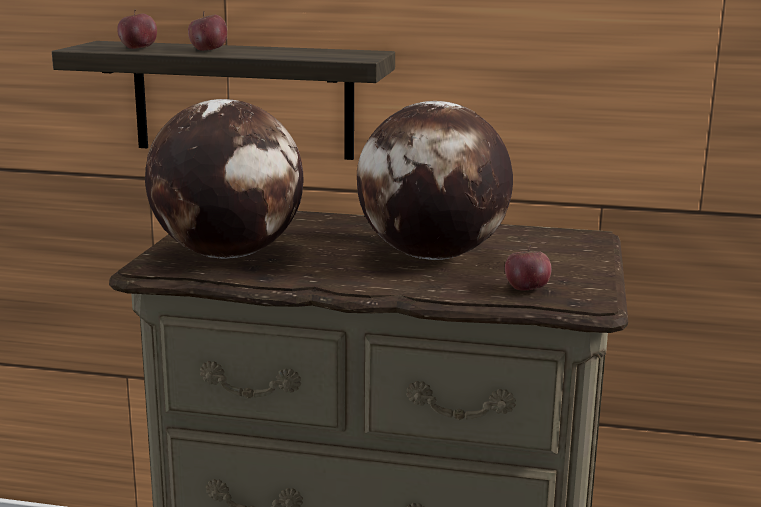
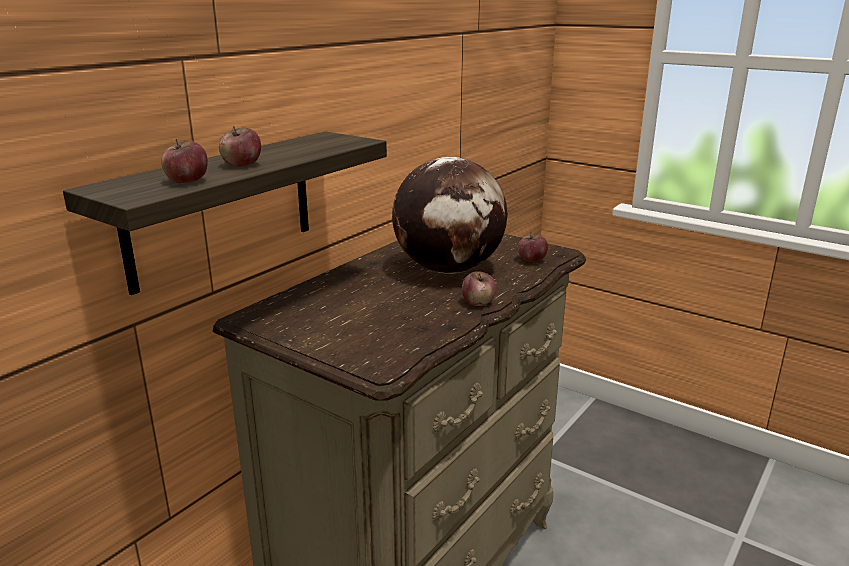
camera: 65 degrees left, 5 degrees up
(229, 254) = (380, 331): globe -> none
(344, 280) = (478, 303): none -> apple

